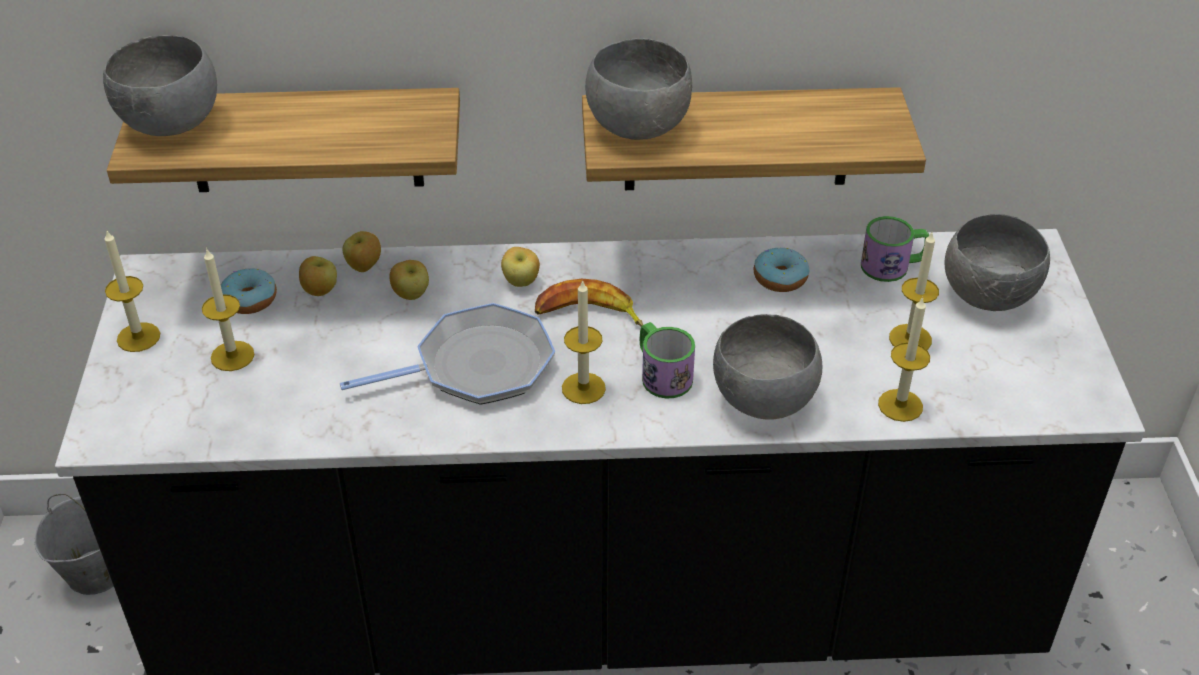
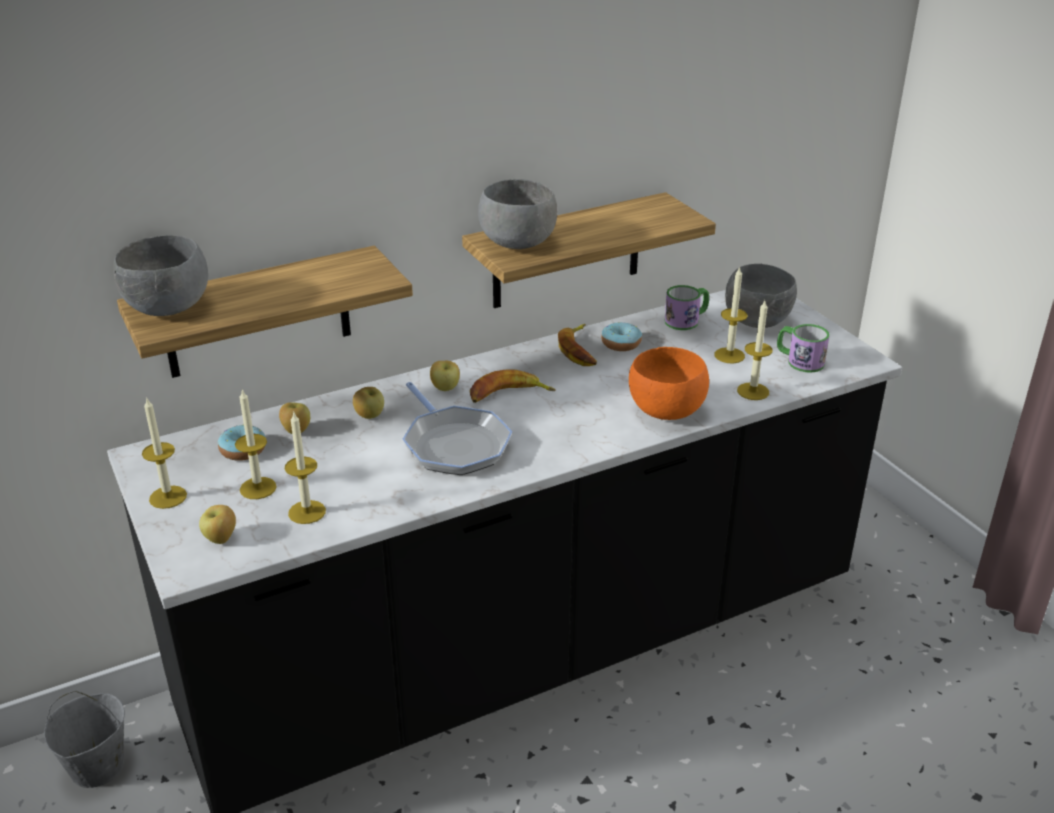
camera: 25 degrees left, 10 degrees down
(364, 267) = (319, 408): apple -> apple (221, 539)
(477, 366) = (454, 445): frying pan -> frying pan turned 105 degrees clockwise
(583, 388) = (541, 437): candle -> candle (307, 512)
(661, 374) = (587, 415): mug -> mug (799, 361)
(720, 273) = (579, 350): none -> banana
(762, 401) = (665, 412): grey bowl -> orange bowl

